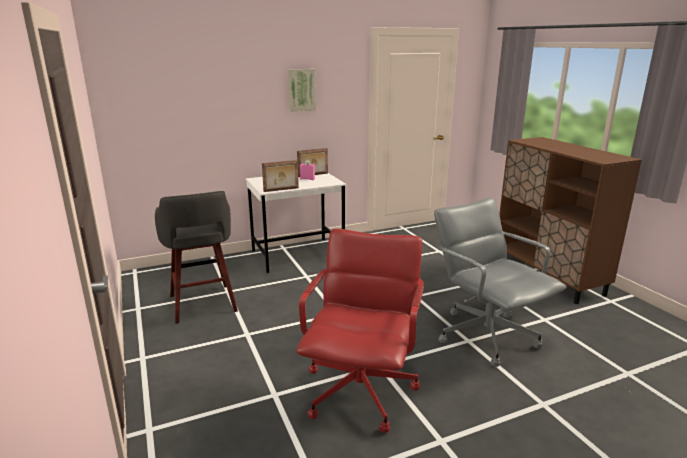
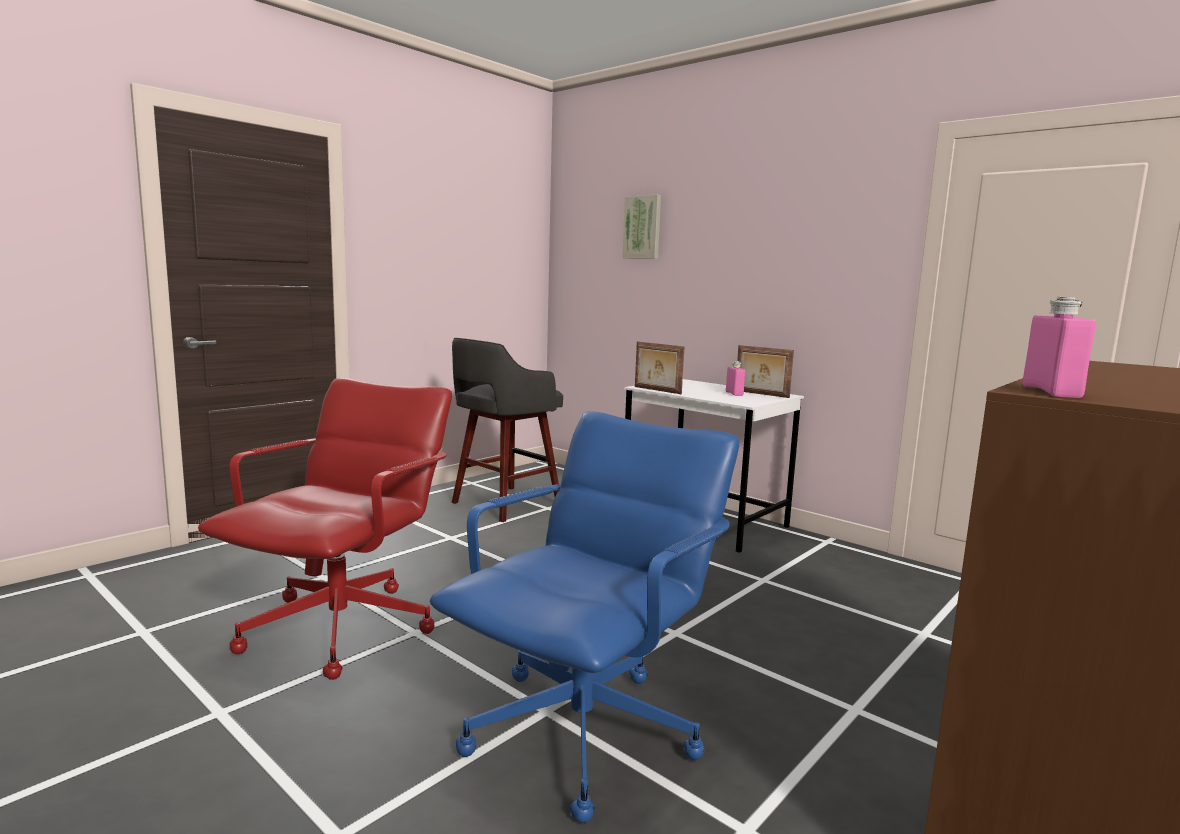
camera: 65 degrees right, 10 degrees down
(301, 90) = (783, 247): picture -> picture (643, 227)
(361, 391) = (342, 628): red office chair -> red office chair turned 60 degrees counterclockwise
(486, 335) = (585, 732): grey office chair -> blue office chair
(603, 160) = (1051, 392): none -> pink bottle

